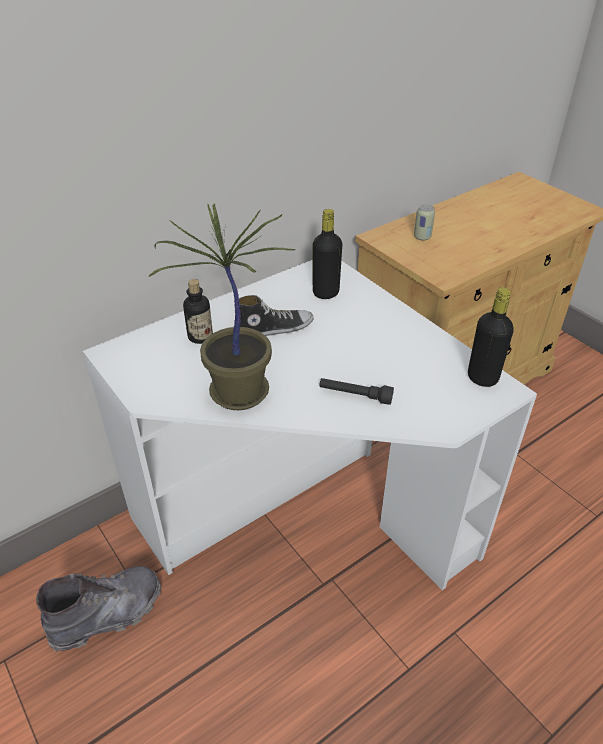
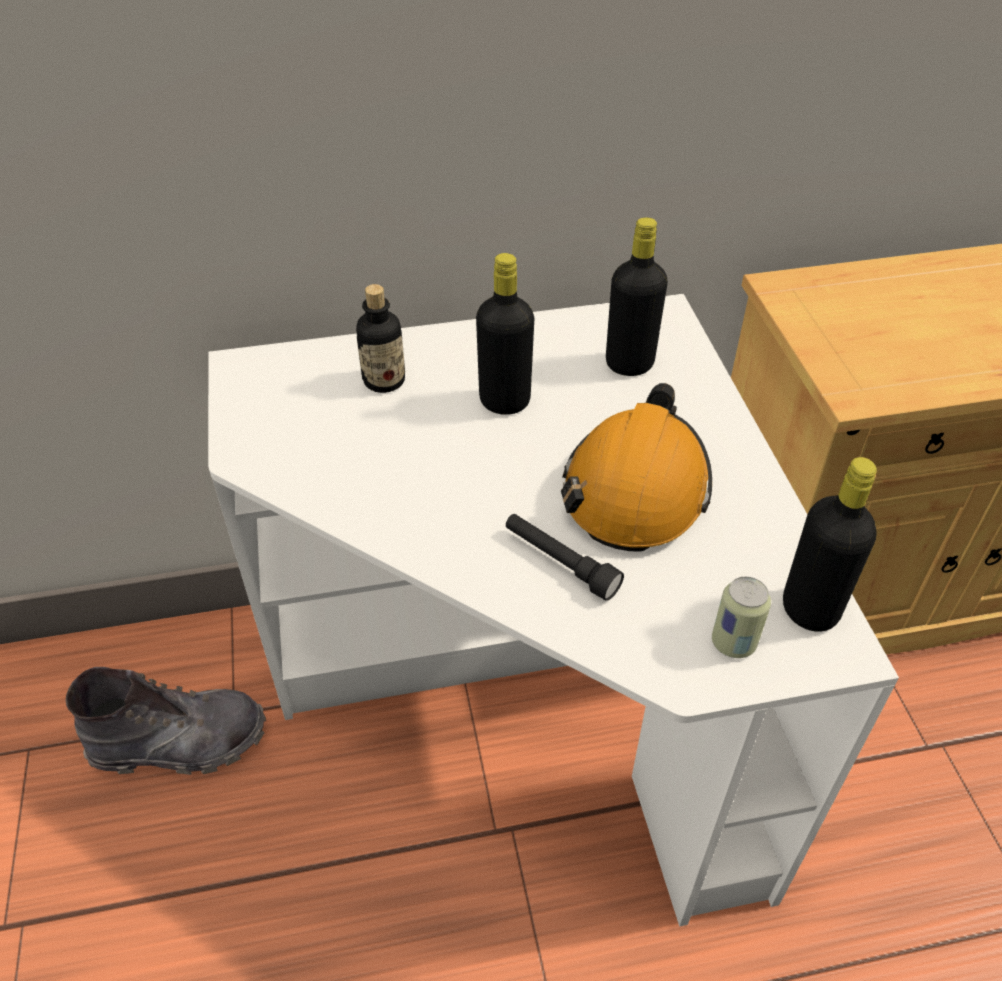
camera: 25 degrees right, 5 degrees up
(236, 393) = (377, 493): potted plant -> none
(274, 328) = (504, 401): shoe -> black bottle
(368, 349) = (636, 488): none -> orange hard hat
(422, 237) = (864, 308): can -> can (733, 643)

